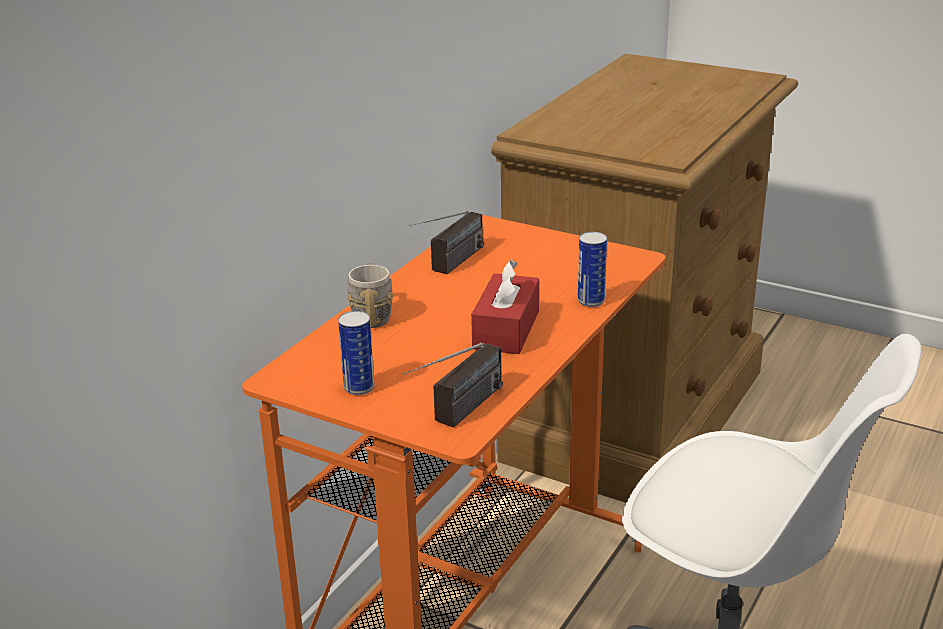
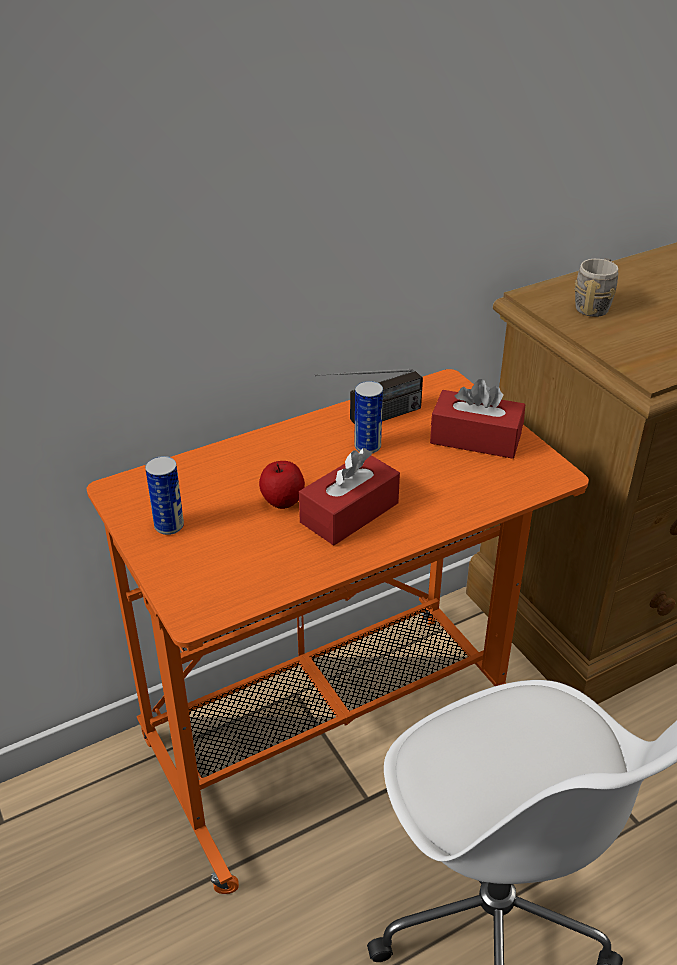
camera: 30 degrees right, 10 degrees up
(372, 315) = (253, 451): grey mug -> grey mug (594, 305)
(440, 339) = (282, 500): none -> apple
(457, 415) = (216, 592): radio -> none
(550, 253) = (475, 438): none -> red tissue box
(591, 301) = (459, 510): can -> can (367, 446)

